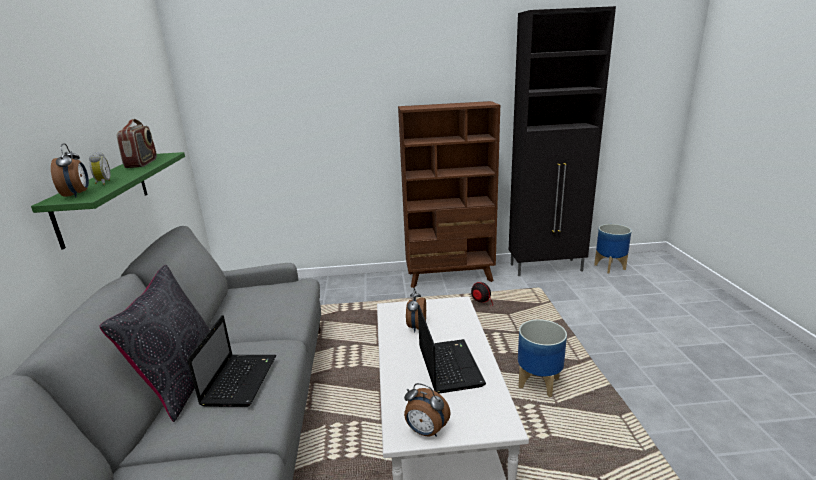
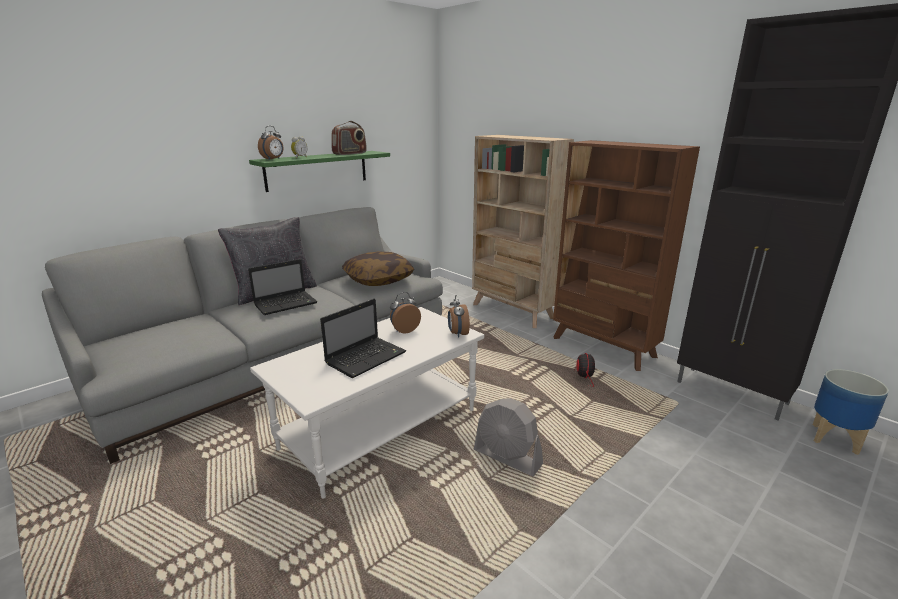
camera: 50 degrees right, 0 degrees up
(270, 303) = (378, 279): none -> pillow
(347, 283) = (513, 311): none -> beige bookcase
(425, 431) = (281, 373): alarm clock -> alarm clock (457, 334)
(538, 383) = (507, 458): planter -> grey fan

